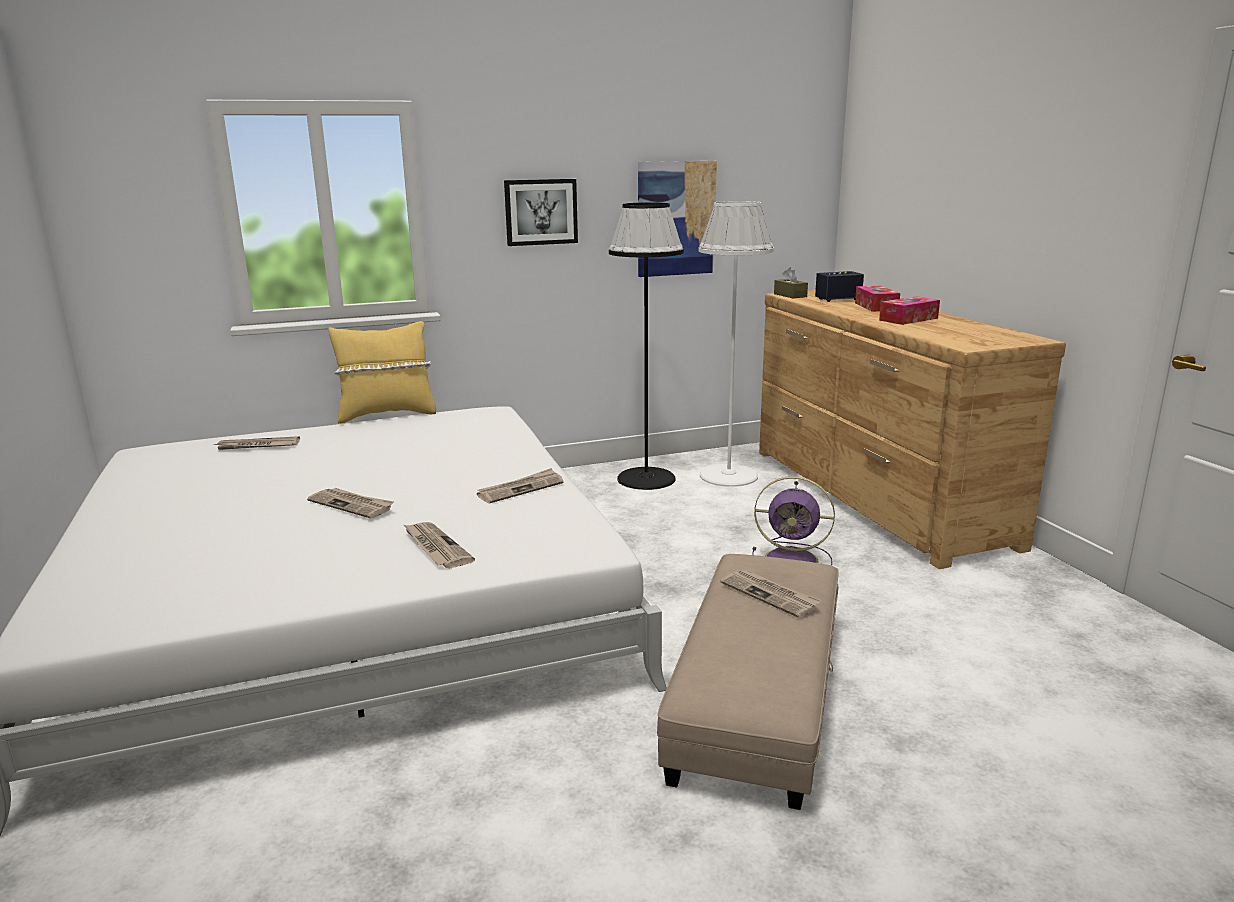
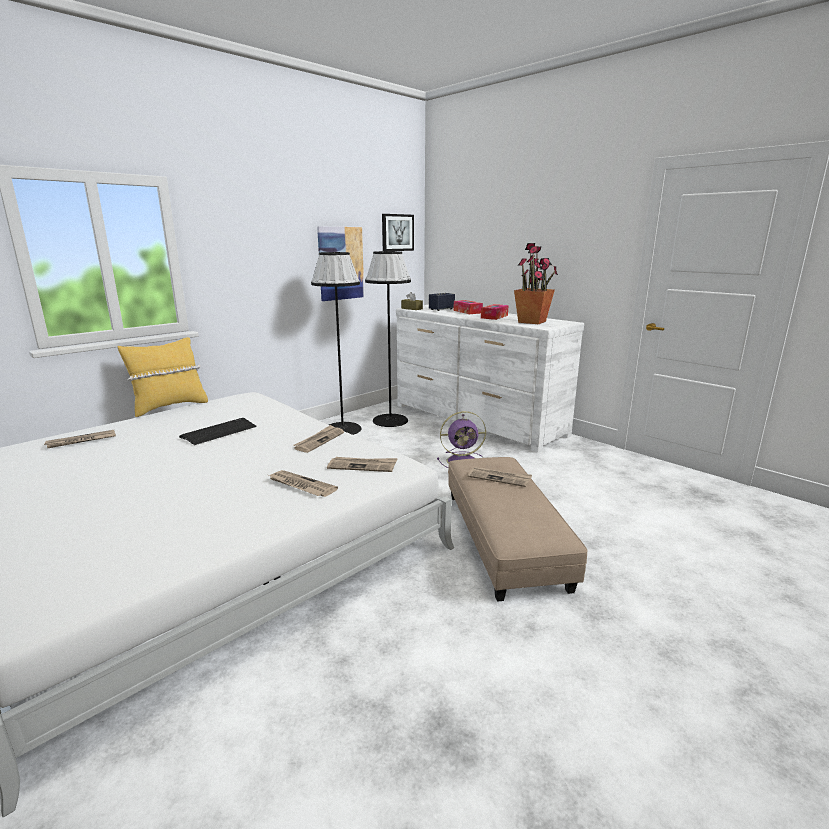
camera: 25 degrees left, 0 degrees up
(352, 505) = (209, 469): newspaper -> newspaper (363, 466)
(409, 457) = (219, 432): none -> keyboard
(541, 212) = (259, 259): picture -> picture (397, 232)
(728, 475) = (390, 420): white floor lamp -> black floor lamp
(874, 496) = (476, 420): brown dresser -> white dresser
(963, 334) = (532, 322): none -> potted plant

